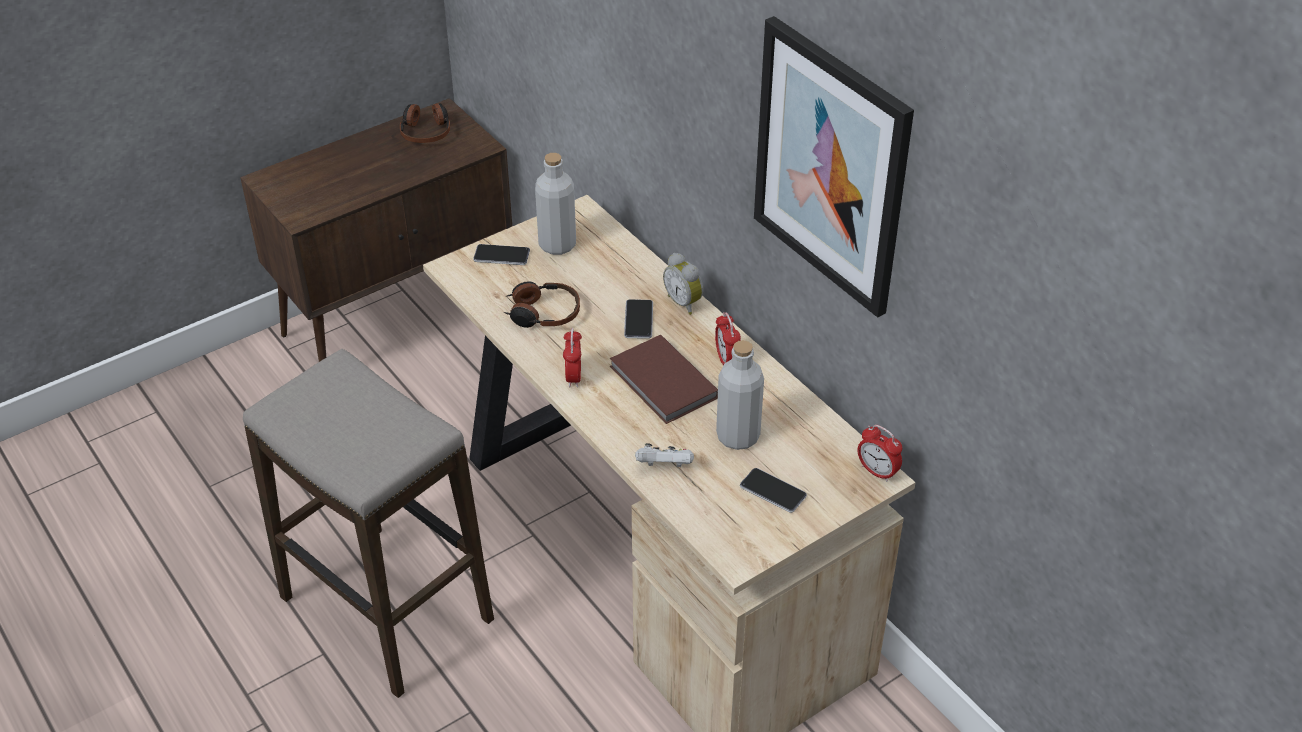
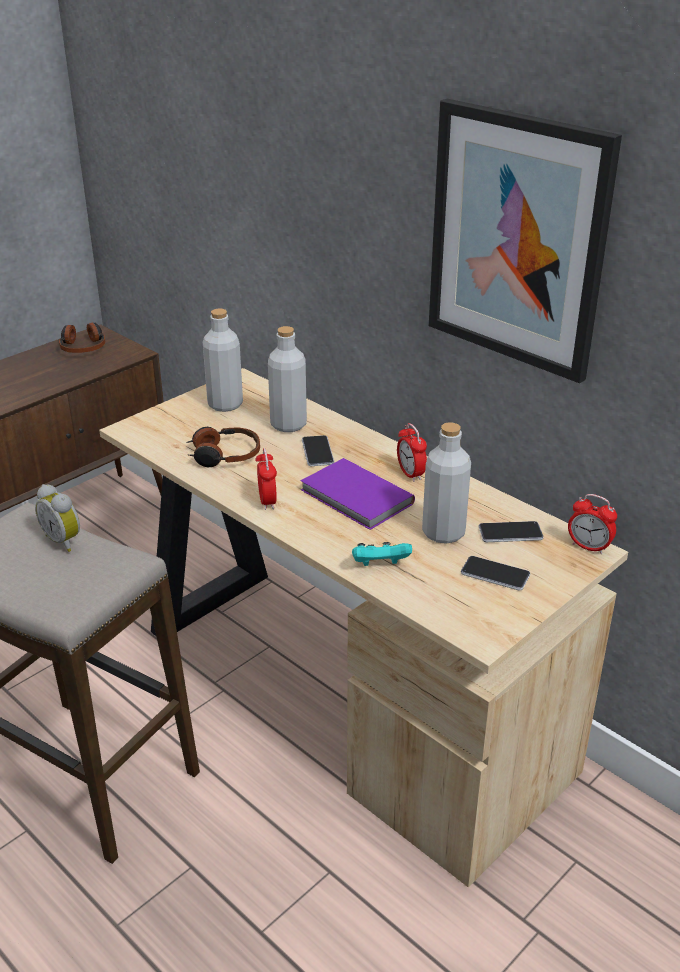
camera: 10 degrees left, 10 degrees down
(501, 256) = (174, 416): phone -> phone (510, 533)
(617, 280) = (288, 424): none -> grey bottle
(662, 383) = (356, 498): brown book -> purple book
(664, 467) = (380, 565): white game controller -> turquoise game controller
(685, 302) = (356, 435): alarm clock -> alarm clock (64, 540)

